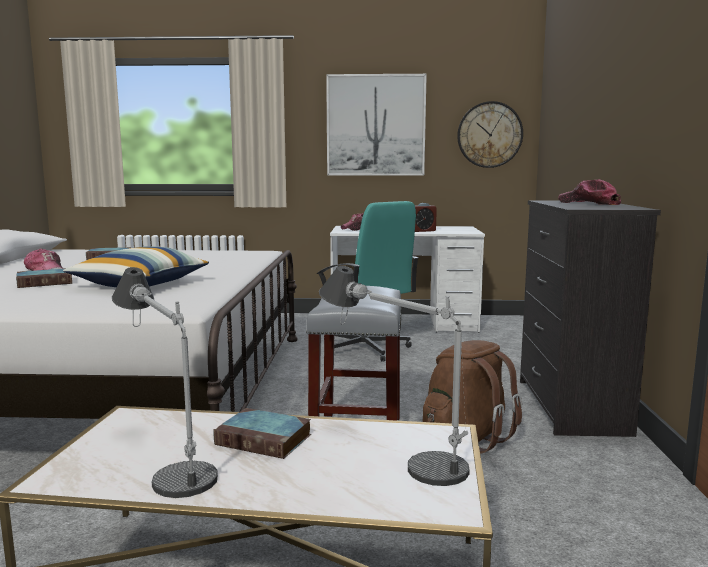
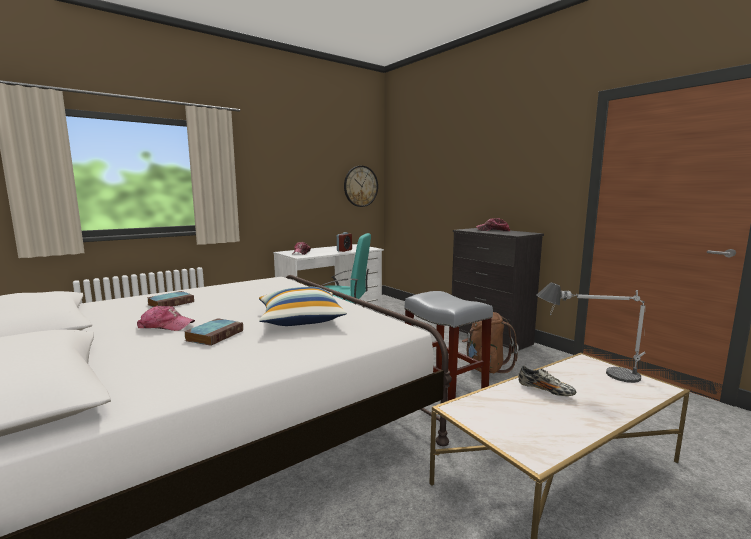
camera: 40 degrees left, 0 degrees up
(165, 454) = (535, 417): table lamp -> none
(265, 439) = (545, 391): book -> shoe
(375, 125) = (295, 179): picture -> none

